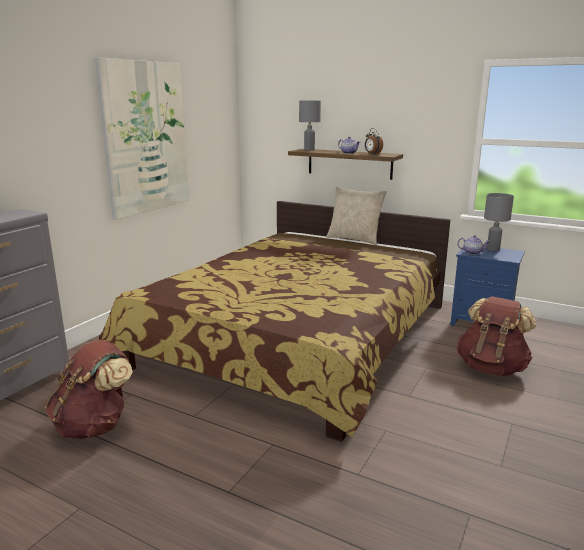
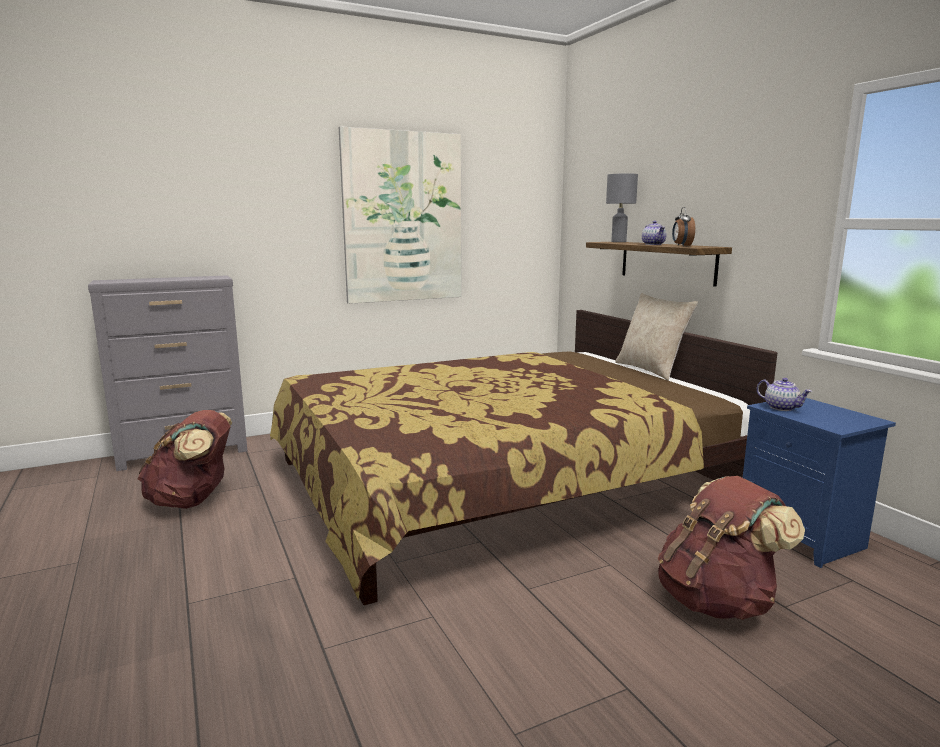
camera: 35 degrees right, 5 degrees down
(493, 249) = (832, 410): grey table lamp -> none

